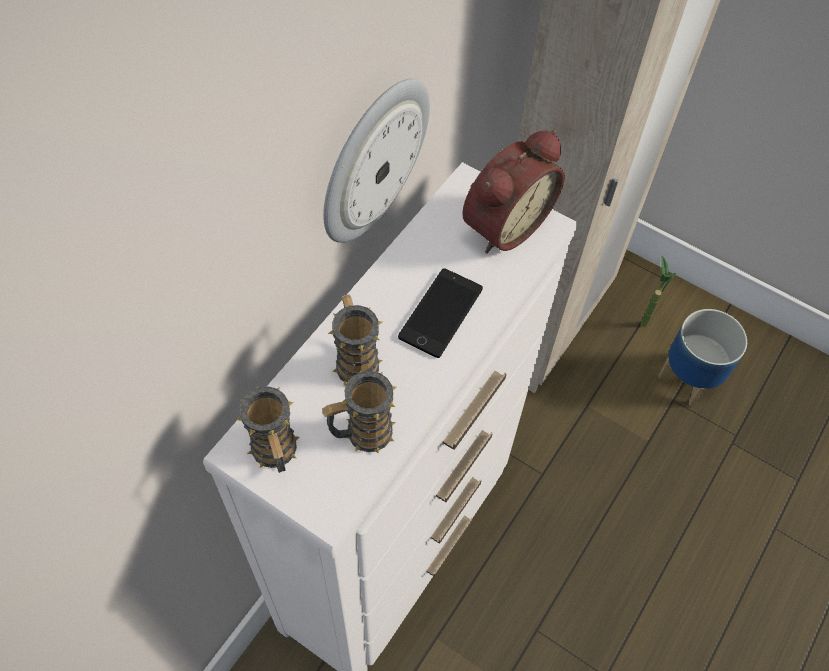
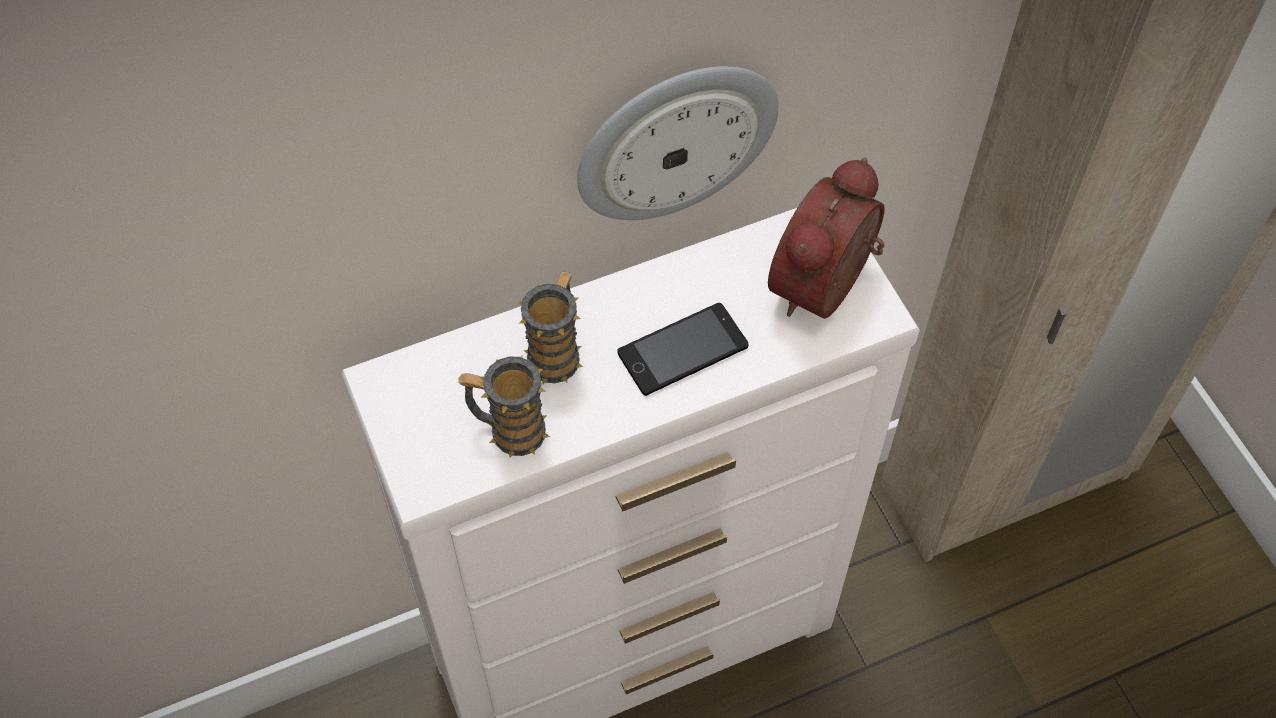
camera: 35 degrees right, 0 degrees up
(276, 455) = (412, 404): mug -> none
(503, 224) = (827, 287): alarm clock -> alarm clock turned 135 degrees clockwise
(644, 318) = (1147, 548): potted plant -> none
(688, 379) = (1154, 660): planter -> none

